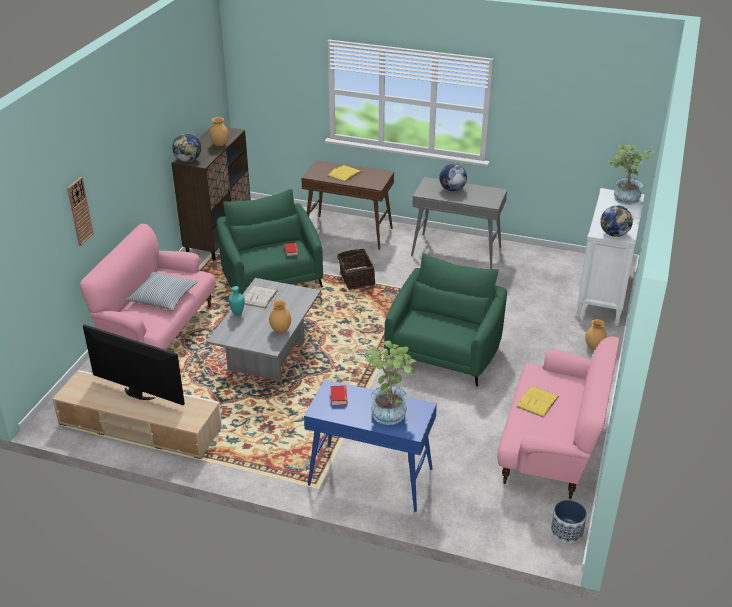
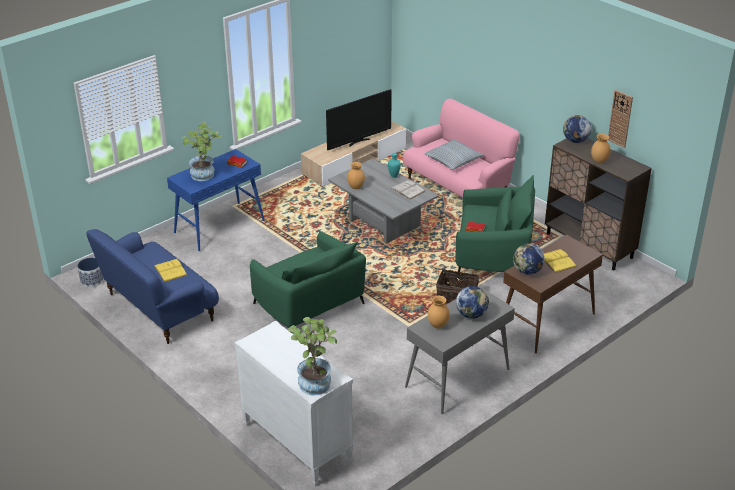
camera: 120 degrees right, 0 degrees up
(79, 211) = (471, 60): wall clock -> wall clock (620, 118)
(551, 447) = (158, 309): pink sofa -> blue sofa
(594, 347) = (232, 391): brown vase -> brown vase (437, 325)
(614, 234) = (262, 338): globe -> globe (527, 271)

